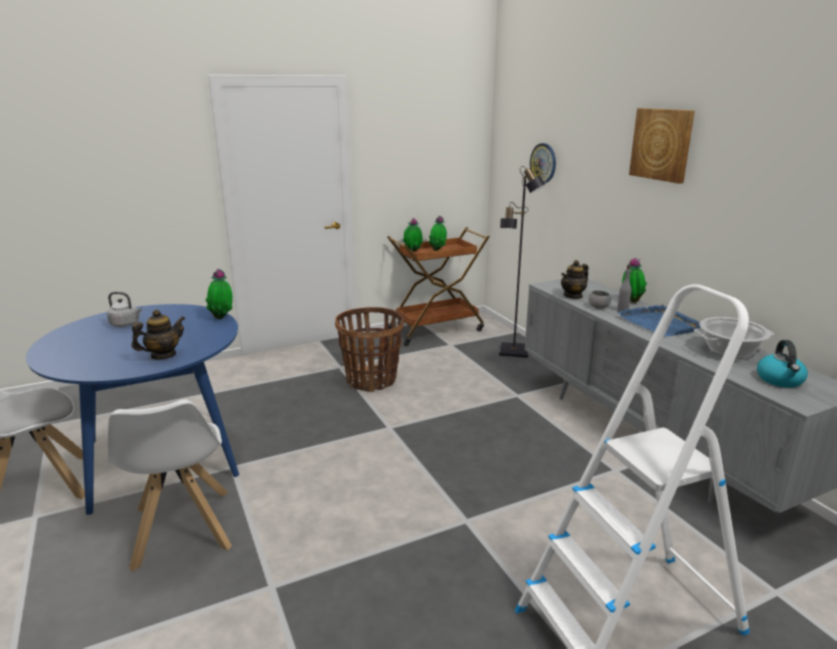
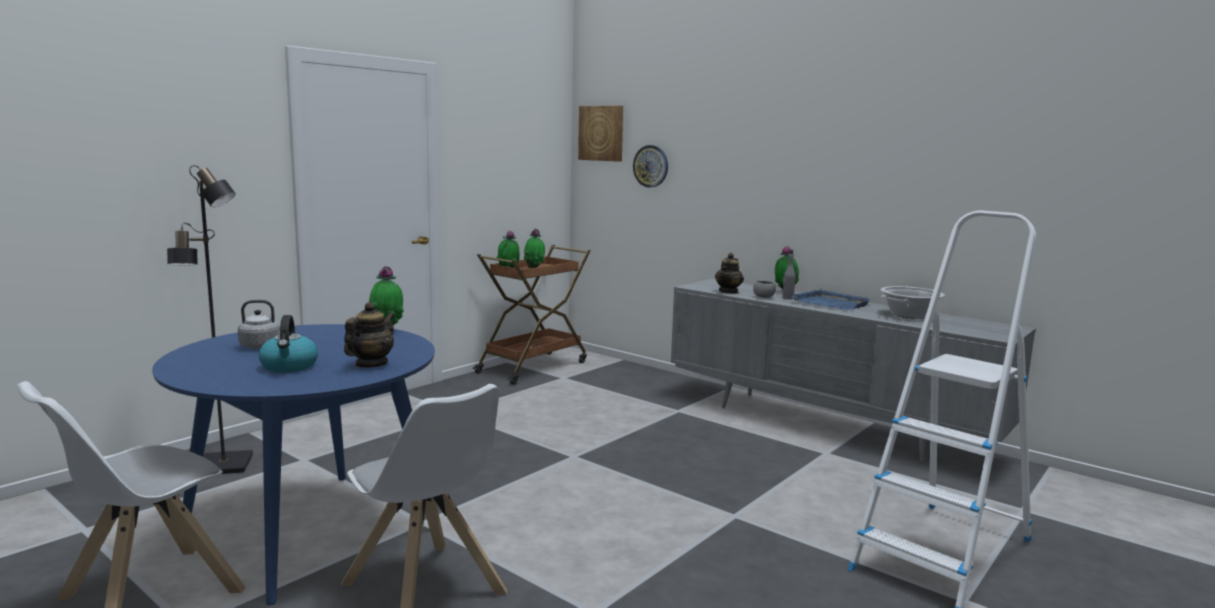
camera: 25 degrees left, 10 degrees down
(371, 380) = (506, 419): basket -> none
(513, 351) = (636, 375): black floor lamp -> black floor lamp (223, 464)
(662, 144) = (799, 135): picture -> picture (601, 133)
(780, 380) = (969, 327): kettle -> kettle (289, 366)

